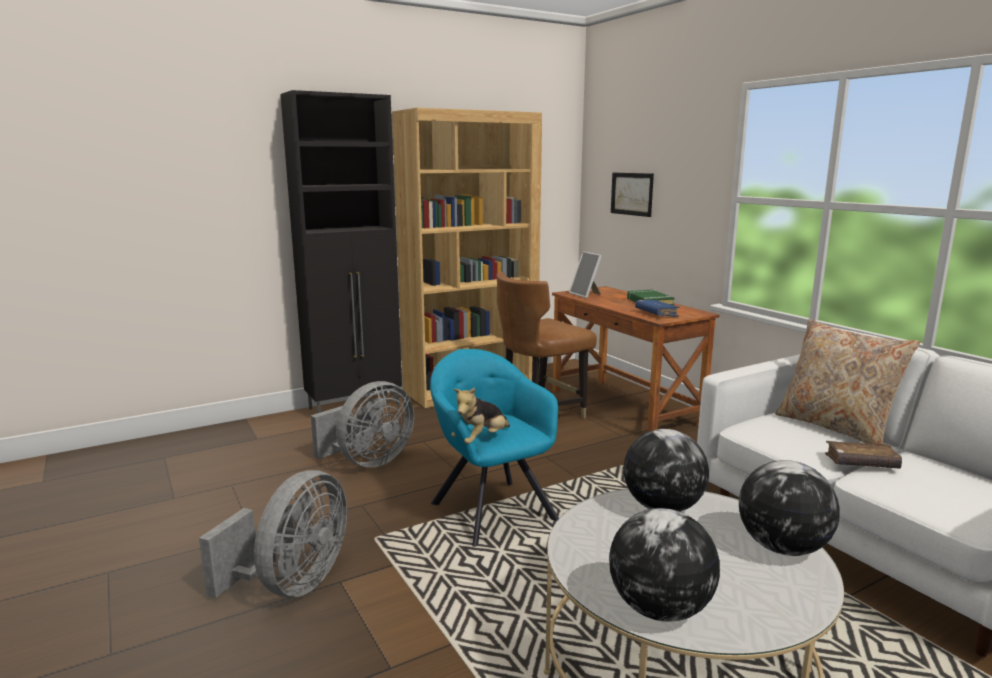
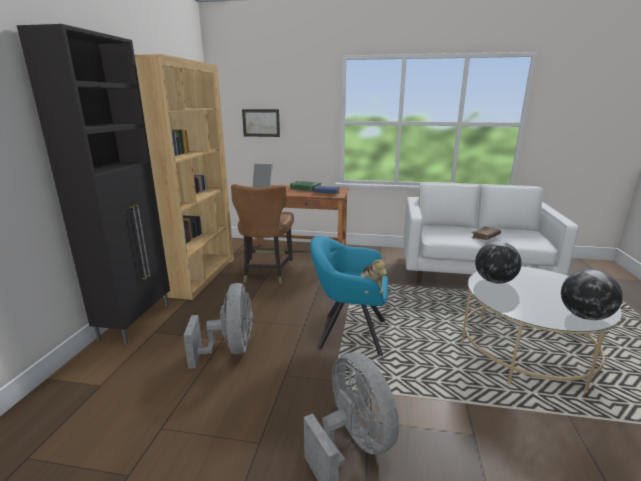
camera: 50 degrees left, 5 degrees up
(782, 548) = (544, 276): globe -> none
(835, 427) = (449, 227): beige pillow -> none

